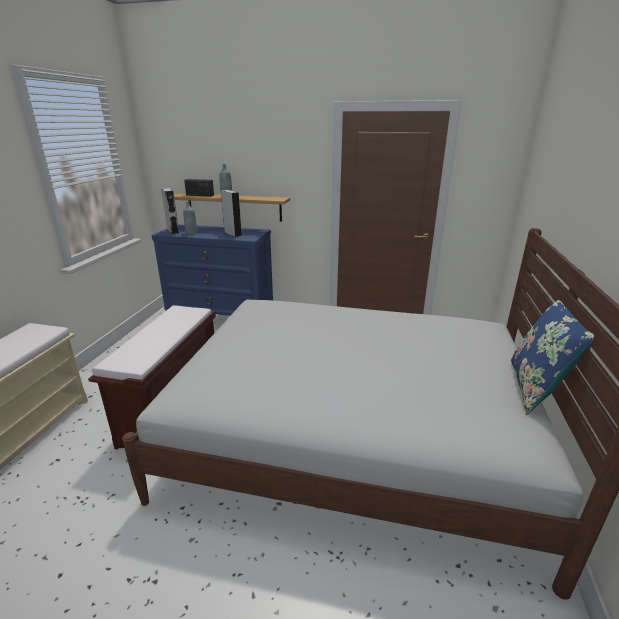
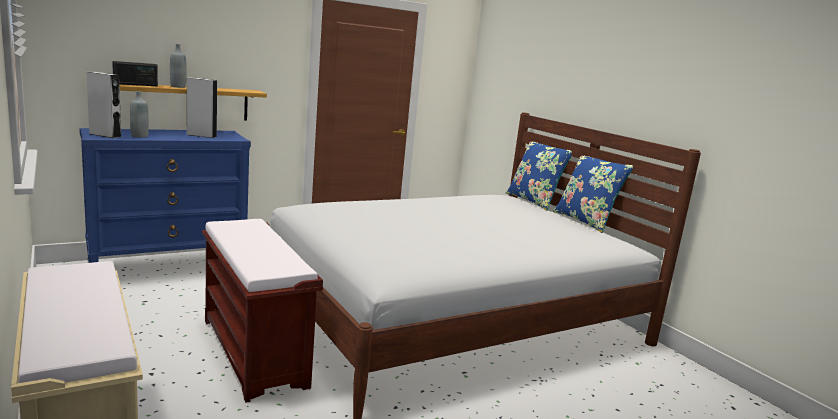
camera: 45 degrees left, 10 degrees down
(513, 339) = (534, 201): none -> blue pillow

